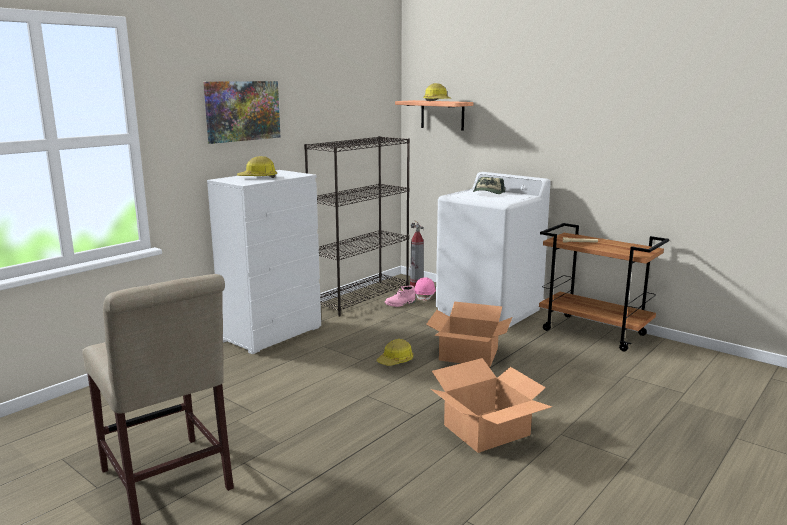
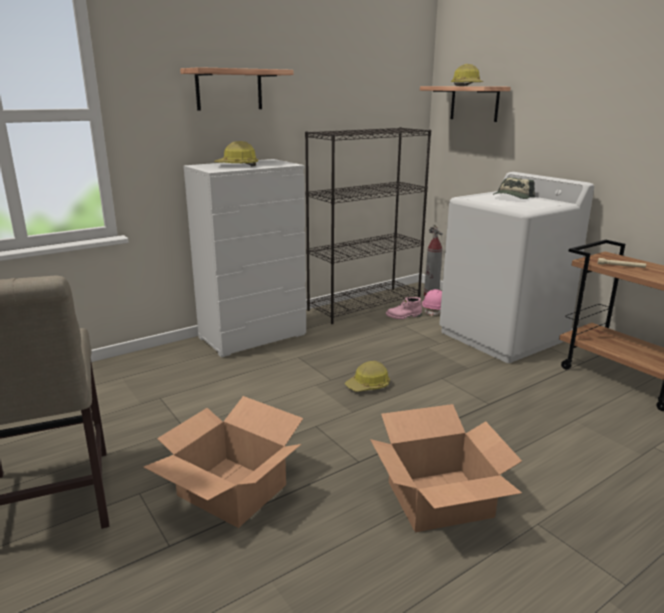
camera: 15 degrees right, 5 degrees up
(242, 111) = (229, 89): picture -> shelf
(468, 355) = (457, 389): cardboard box -> cardboard box (231, 491)

